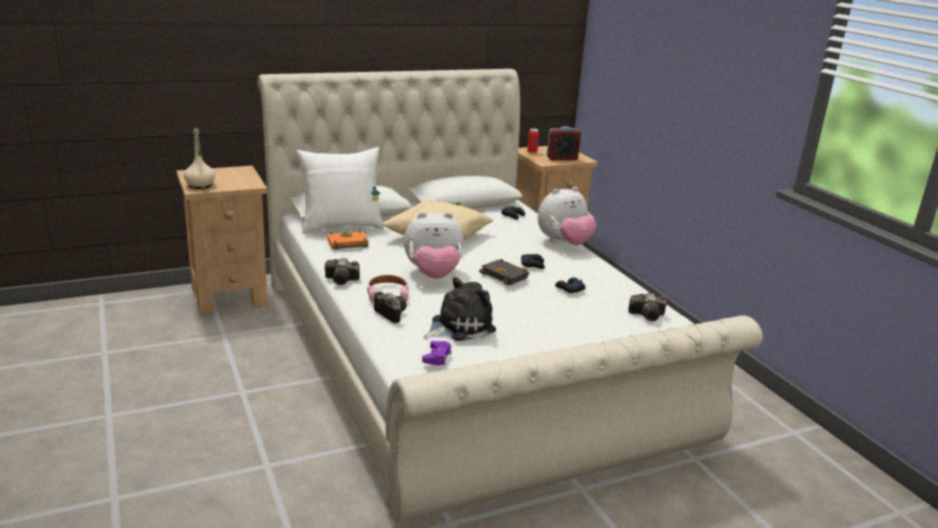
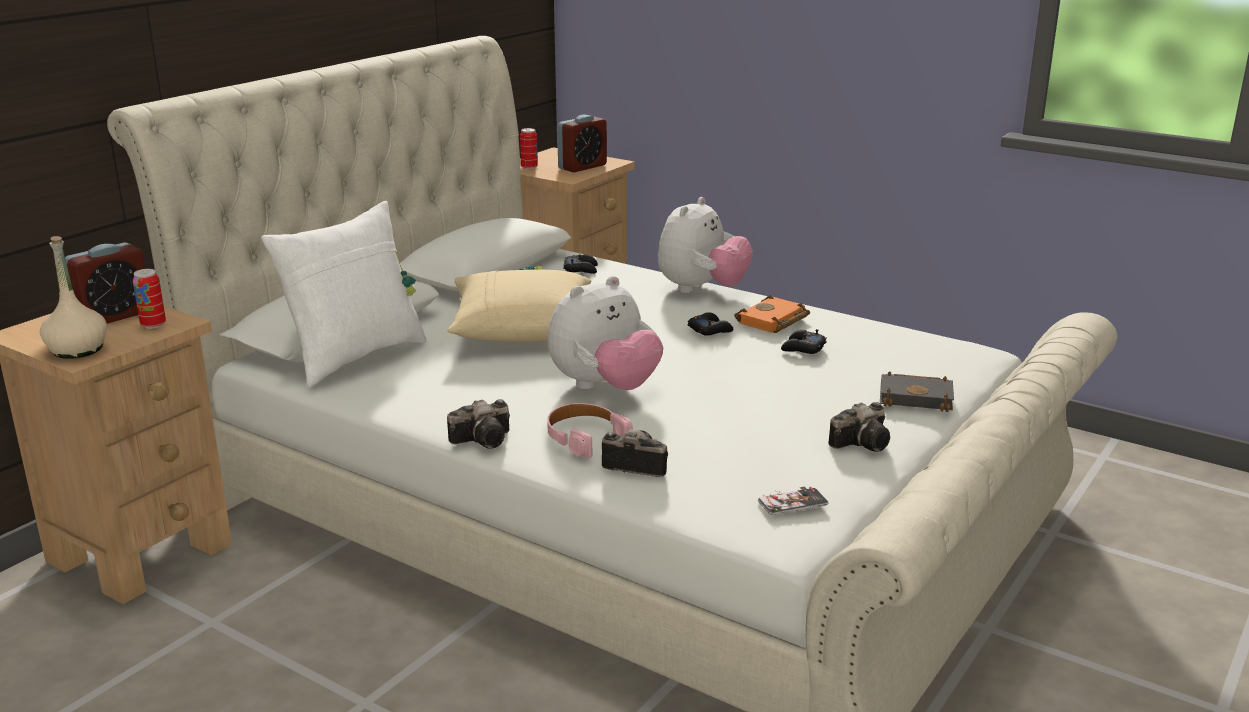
camera: 30 degrees left, 0 degrees up
(234, 175) = (114, 316): none -> alarm clock
(242, 183) = (153, 325): none -> can
(346, 244) = (405, 382): orange book -> orange book (773, 321)
(437, 357) = (793, 503): purple game controller -> phone
(459, 326) = (753, 449): plush toy -> none
(506, 276) = (702, 356): black book -> black book (917, 397)
(649, 315) = (938, 352): camera -> camera (863, 442)

